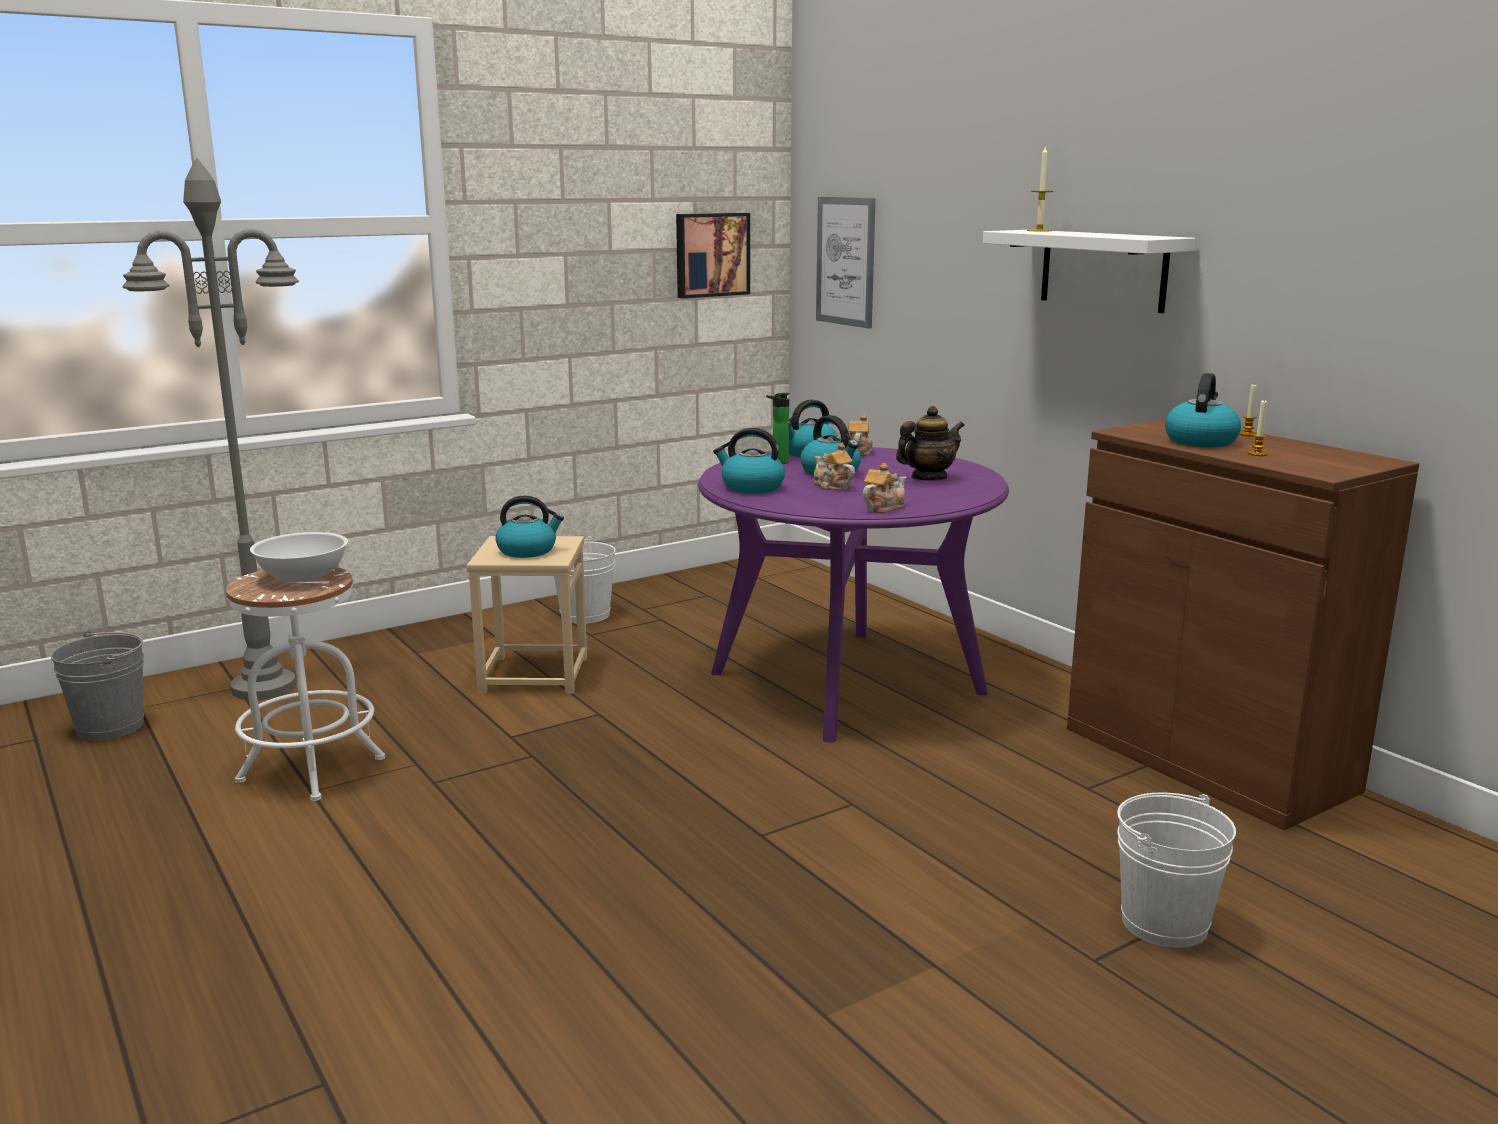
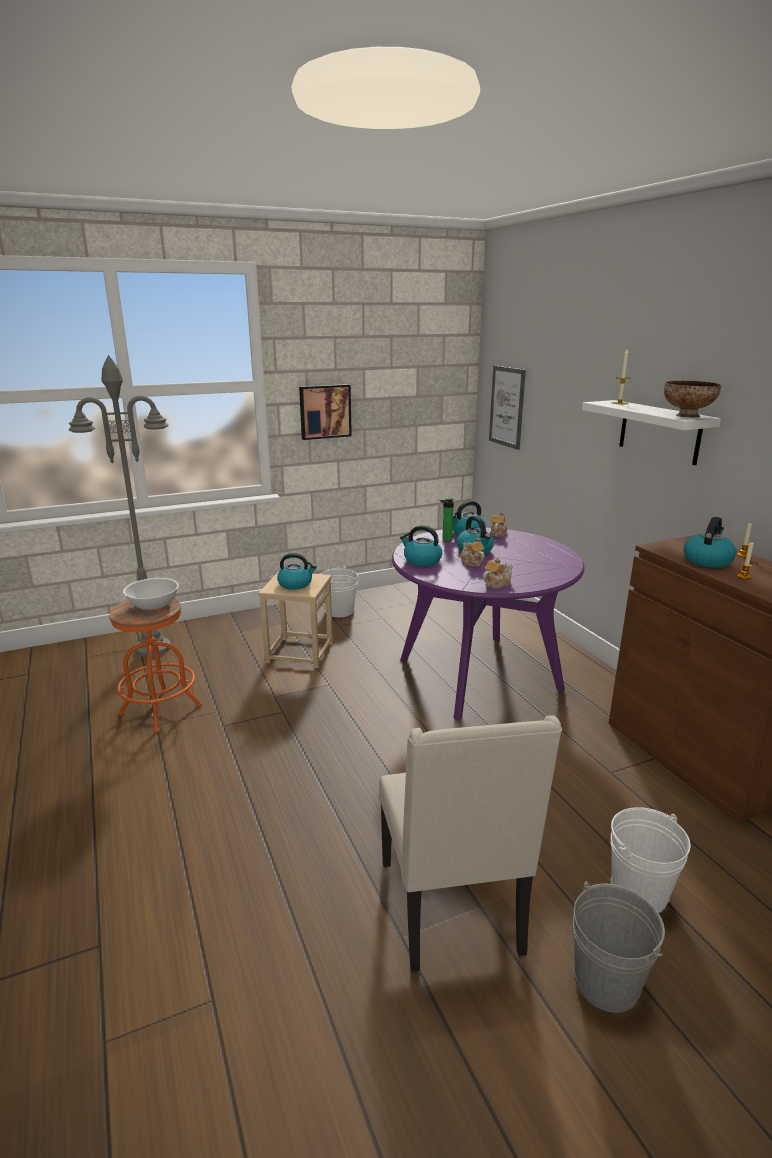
camera: 10 degrees right, 5 degrees up
(110, 727) = (67, 669): grey bucket -> grey bucket (606, 982)
(311, 770) = (160, 710): white stool -> orange stool
(711, 254) = (426, 400): picture -> picture (325, 411)
(895, 972) = (453, 909): none -> beige chair
(928, 478) = (534, 559): teapot -> none
(1146, 236) = (686, 415): none -> bowl

